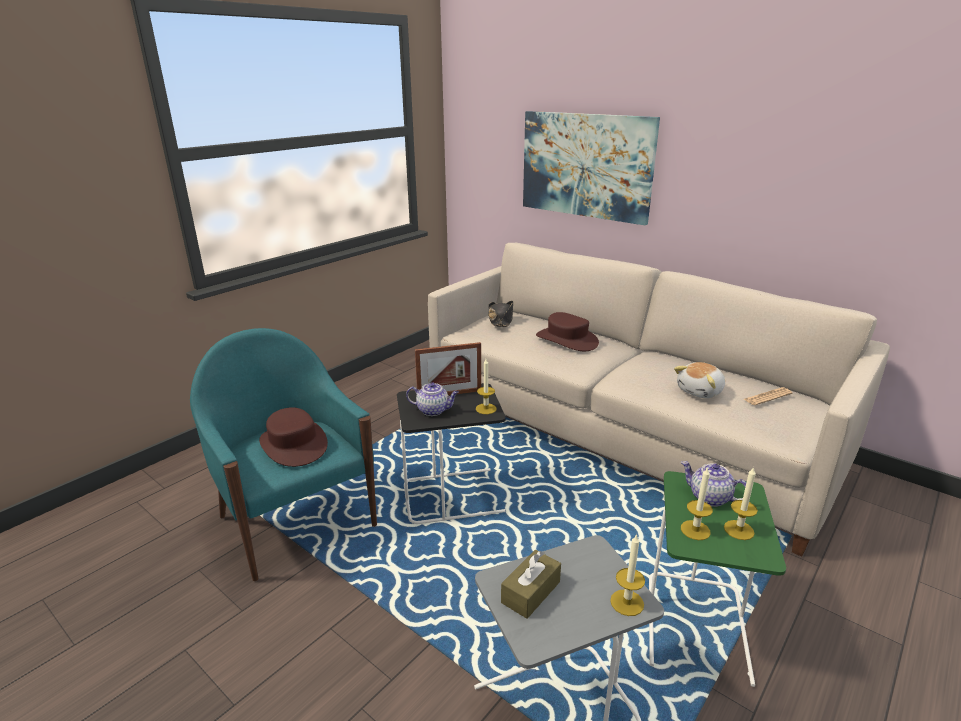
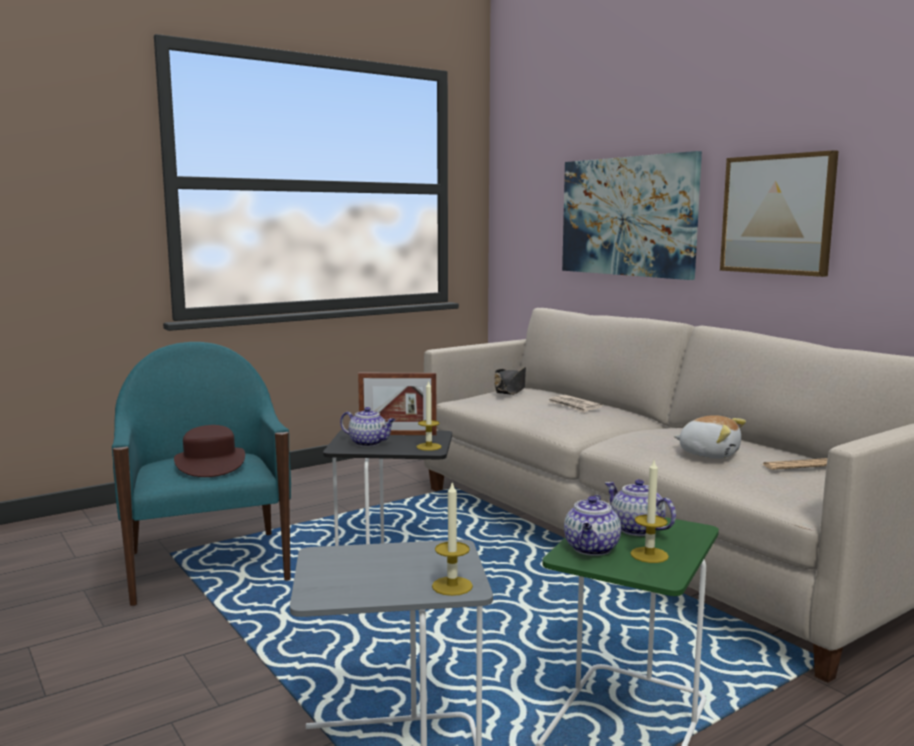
camera: 15 degrees right, 15 degrees down
(530, 592) = (349, 566): brown tissue box -> none
(567, 340) = (574, 406): brown hat -> newspaper
(695, 530) = (592, 549): candle -> teapot
(701, 391) = (709, 454): plush toy -> plush toy turned 120 degrees counterclockwise
(727, 179) = (777, 214): none -> picture

